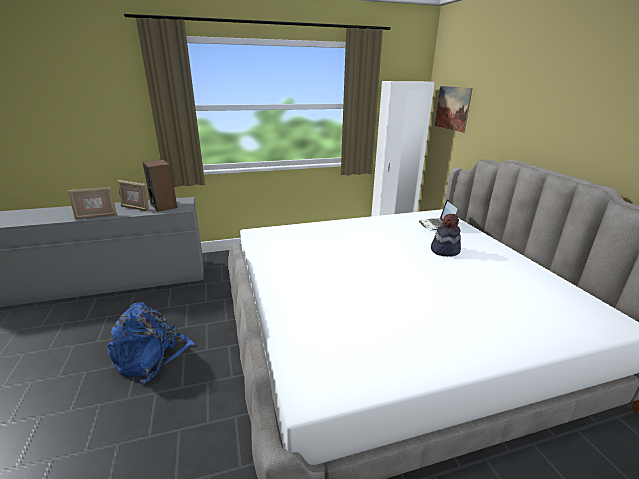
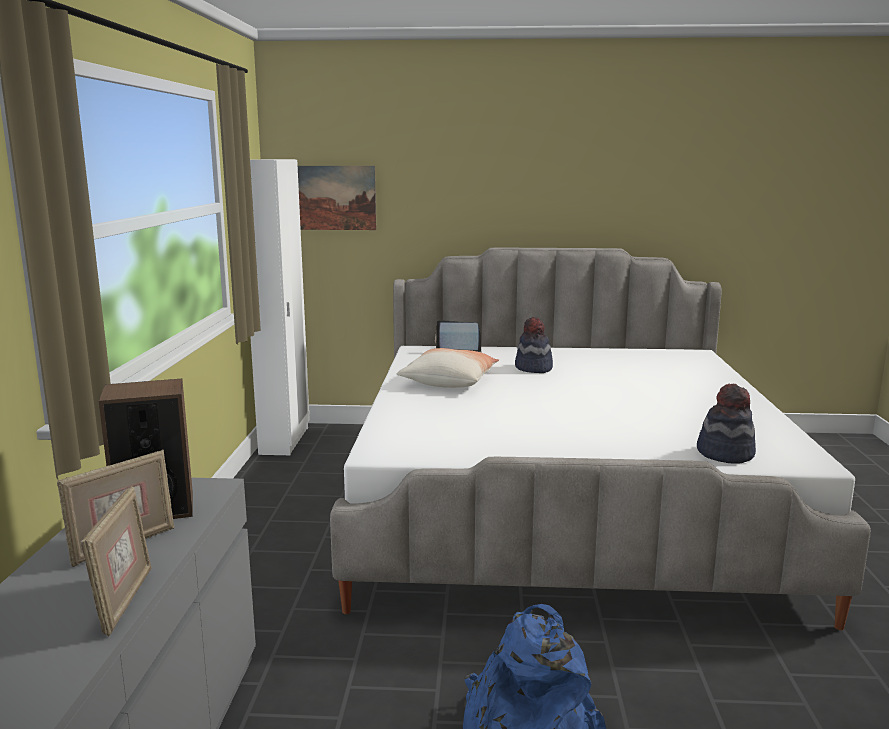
camera: 70 degrees left, 10 degrees down
(307, 342) = (725, 454): none -> hat
(383, 231) = (449, 381): none -> pillow

